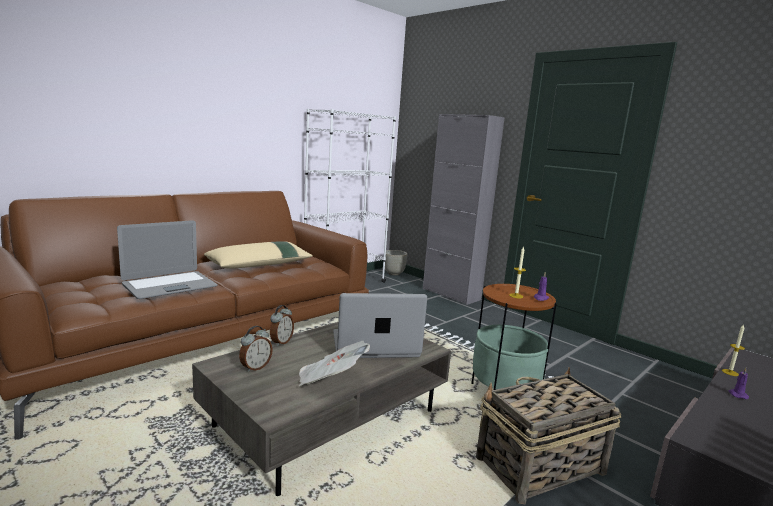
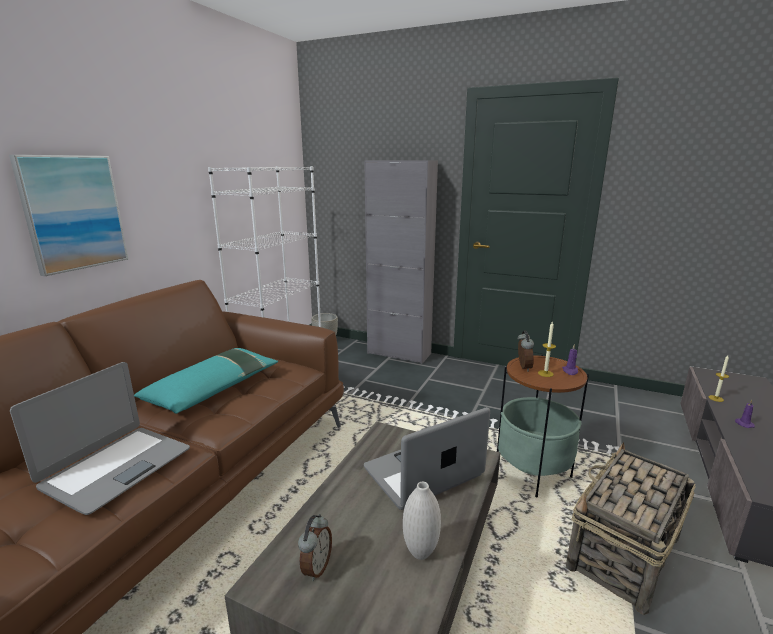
camera: 20 degrees left, 5 degrees up
(200, 127) = (73, 213): none -> picture
(260, 265) = (214, 389): beige pillow -> turquoise pillow
(281, 342) = (314, 507): alarm clock -> alarm clock (523, 367)
(330, 380) = (420, 552): newspaper -> white vase

